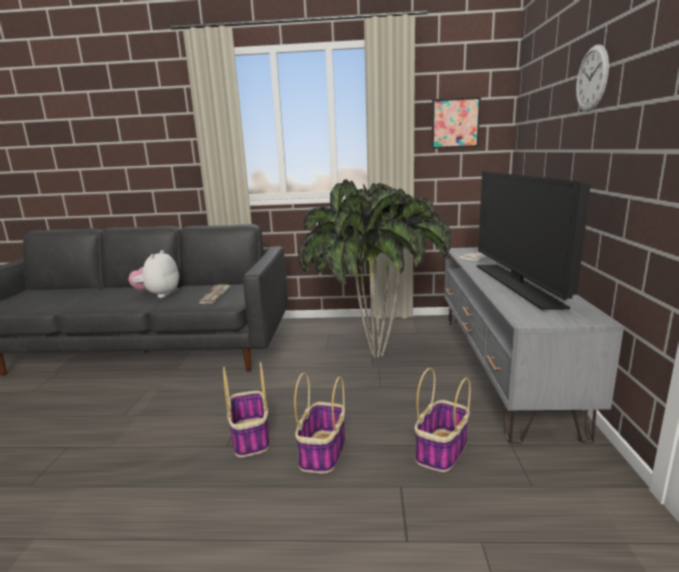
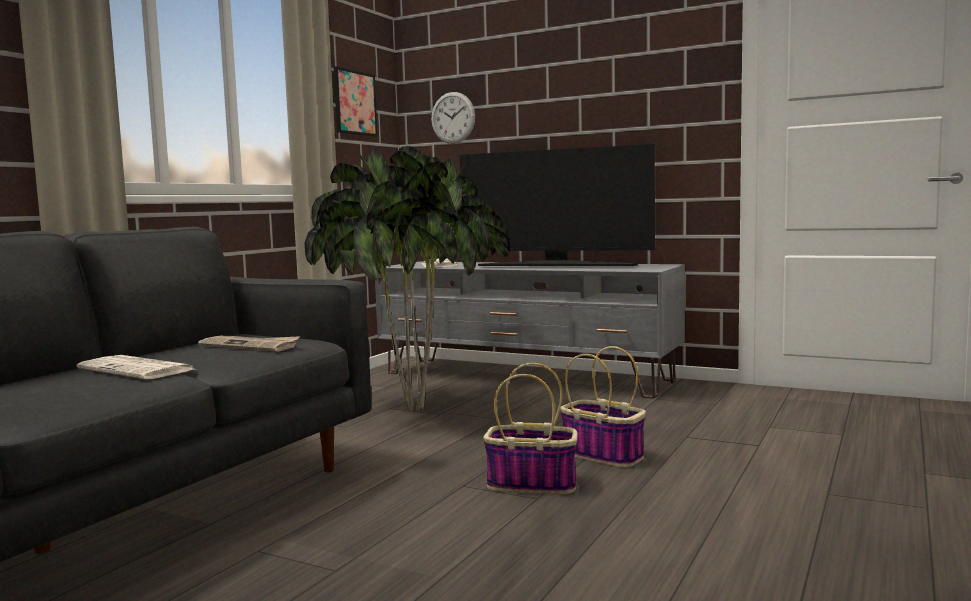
camera: 65 degrees left, 10 degrees down
(158, 295) = (138, 369): plush toy -> newspaper
(441, 451) = (646, 417): basket -> none
(592, 79) = (571, 69): wall clock -> wall clock (453, 118)

